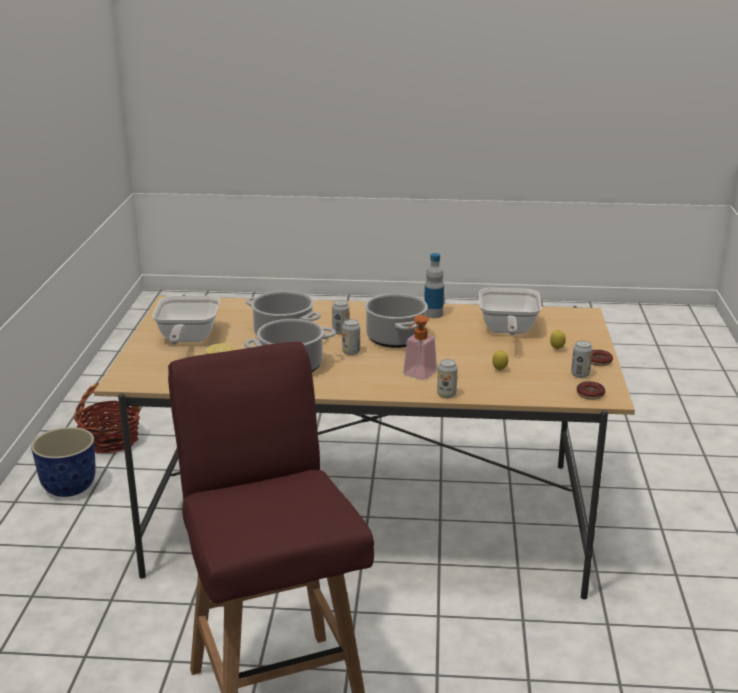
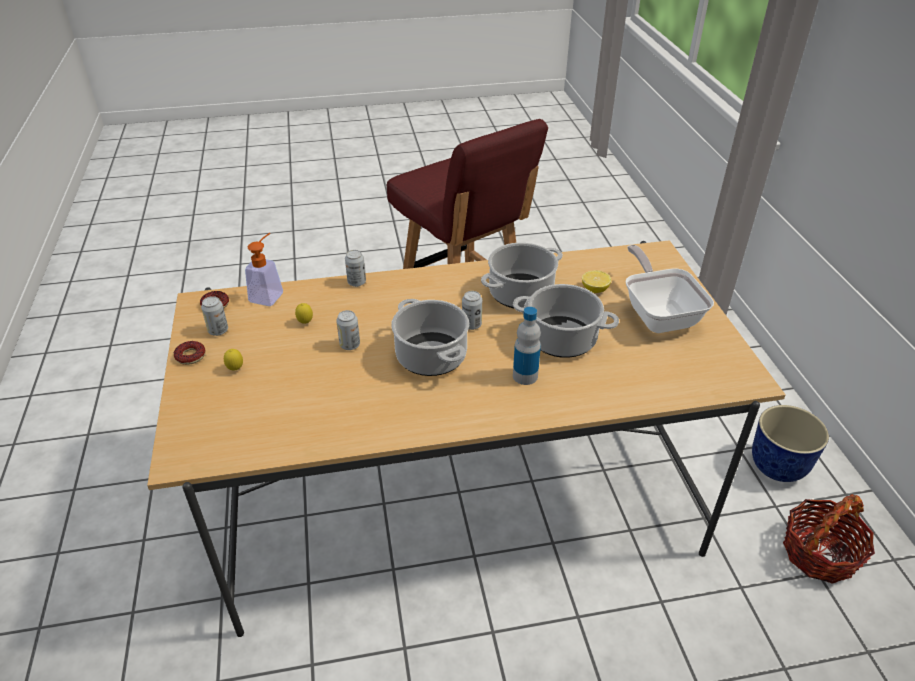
camera: 165 degrees right, 15 degrees up
(341, 331) = (500, 358): can -> can (350, 345)
(416, 376) = (390, 301): soap dispenser -> soap dispenser (269, 294)
(433, 314) = (396, 417): bottle -> bottle (525, 376)
(507, 331) = (294, 396): frying pan -> none

